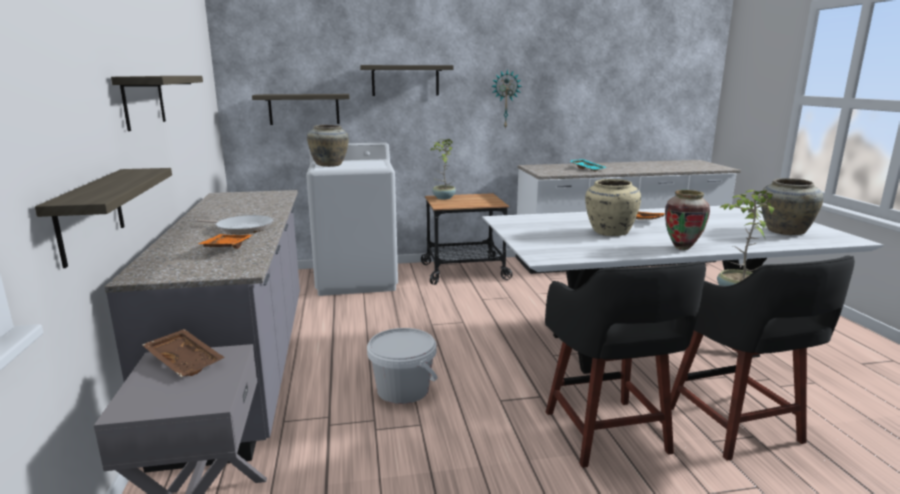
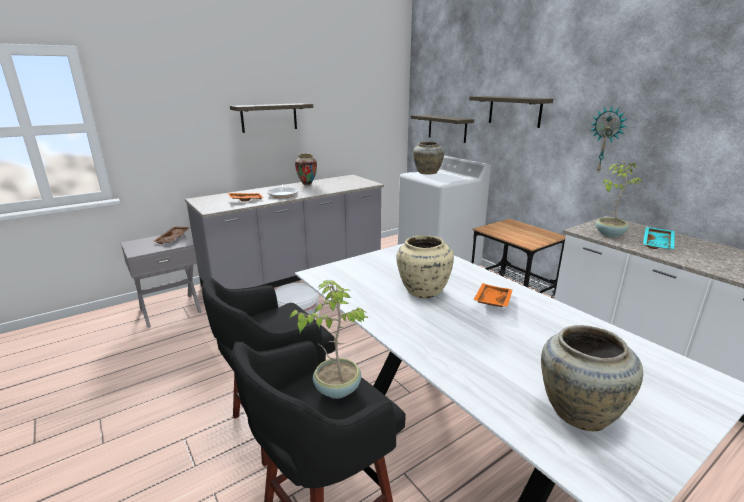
camera: 65 degrees right, 5 degrees up
(90, 215) = (188, 167): shelf -> none
(443, 198) = (512, 224): potted plant -> potted plant (608, 234)
(682, 248) = (402, 330): vase -> vase (307, 184)

